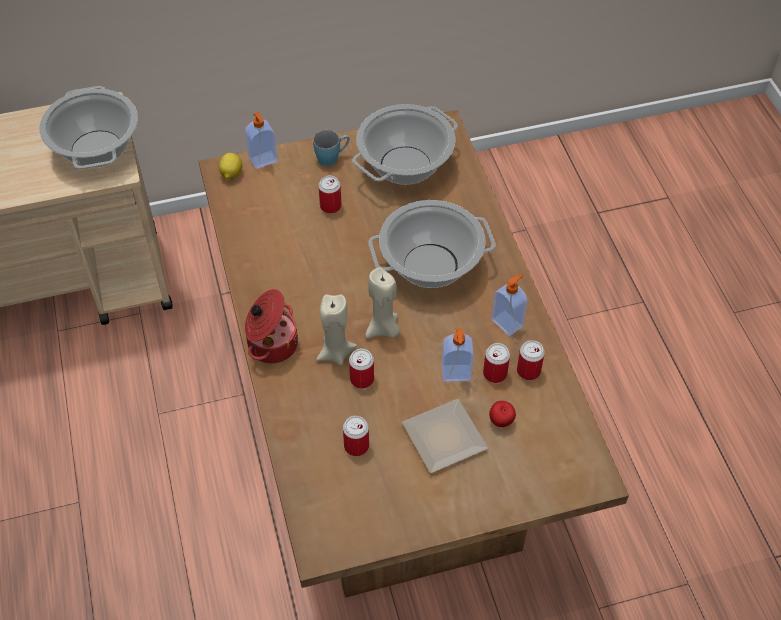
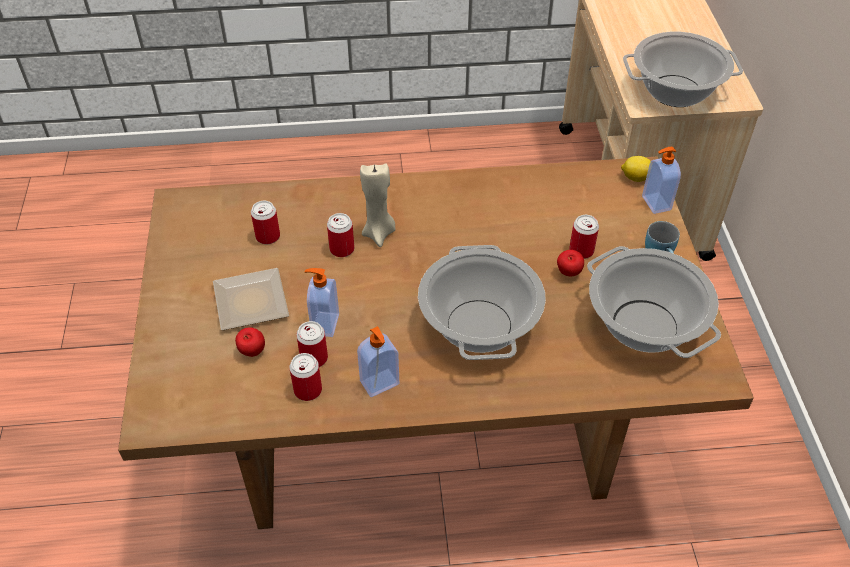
camera: 100 degrees right, 5 degrees down
(271, 344) = (403, 190): cooking pot -> none
(359, 213) = (568, 273): none -> apple
(383, 329) = (399, 273): beige candle -> none

